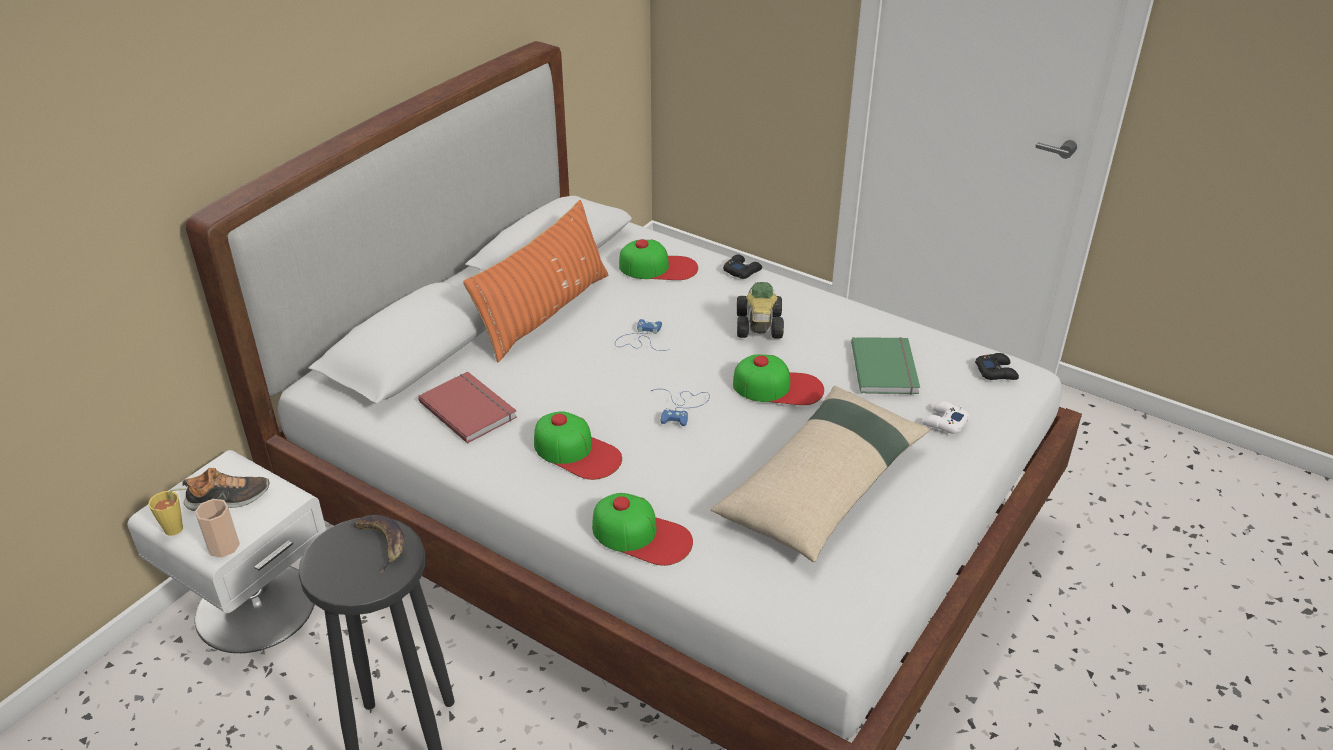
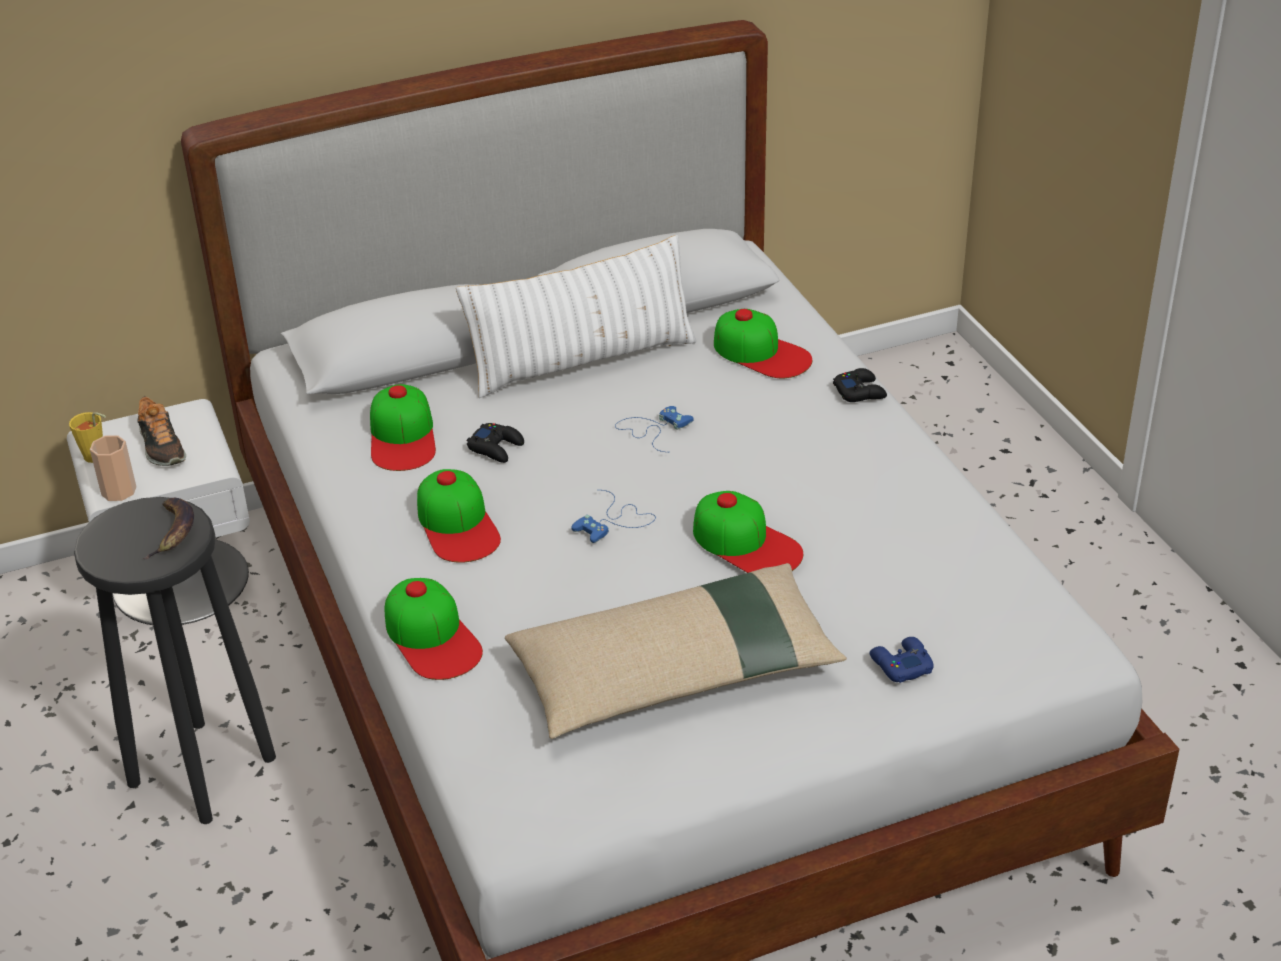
camera: 35 degrees right, 0 degrees up
(228, 499) = (161, 447): shoe -> shoe turned 45 degrees clockwise
(470, 408) = (403, 436): red book -> cap
(544, 312) = (582, 361): orange pillow -> white pillow
(757, 328) = (800, 466): toy car -> none
(887, 368) = (903, 574): green book -> none
(944, 422) = (900, 665): white game controller -> blue game controller
(996, 372) = (1043, 634): black game controller -> black game controller (496, 447)

